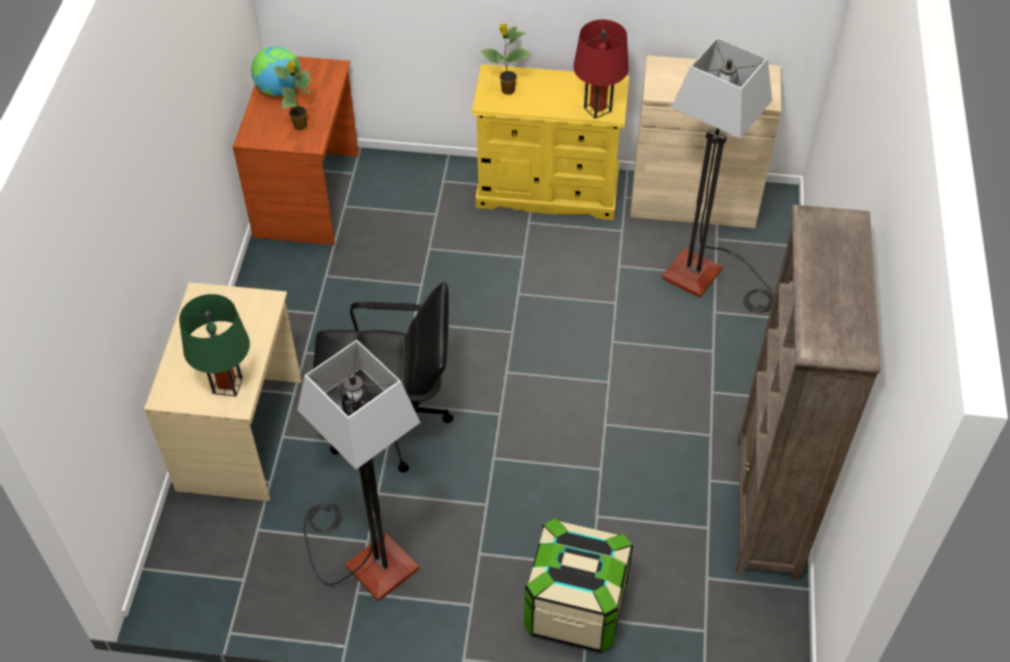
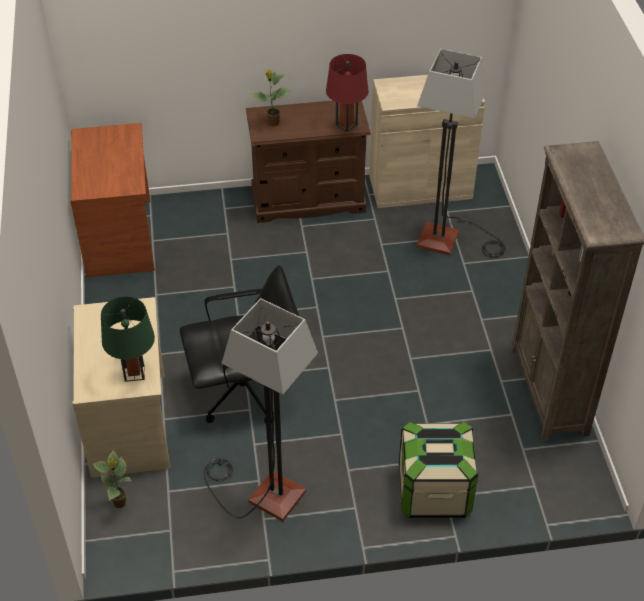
camera: 15 degrees left, 5 degrees down
(279, 90) = (92, 153): globe -> none
(300, 126) = (120, 176): potted plant -> potted plant (120, 503)
(548, 190) = (308, 200): yellow dresser -> brown dresser

